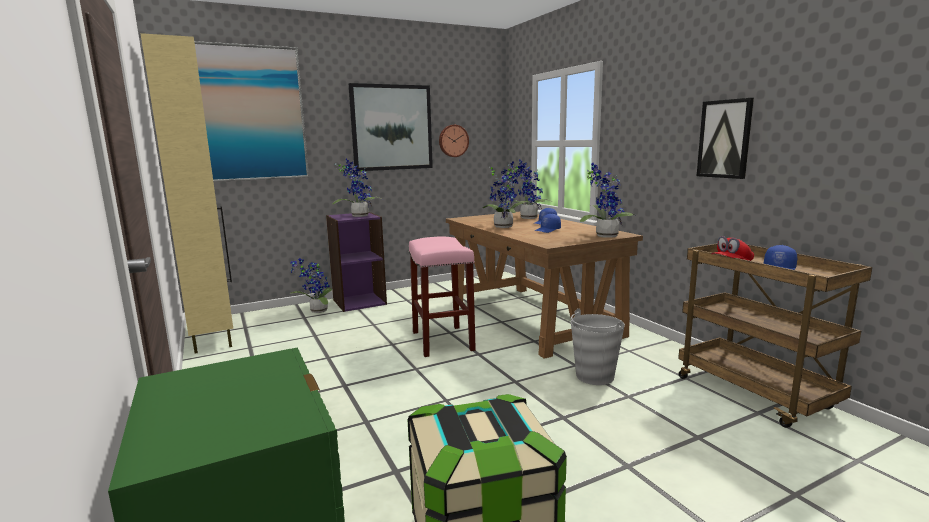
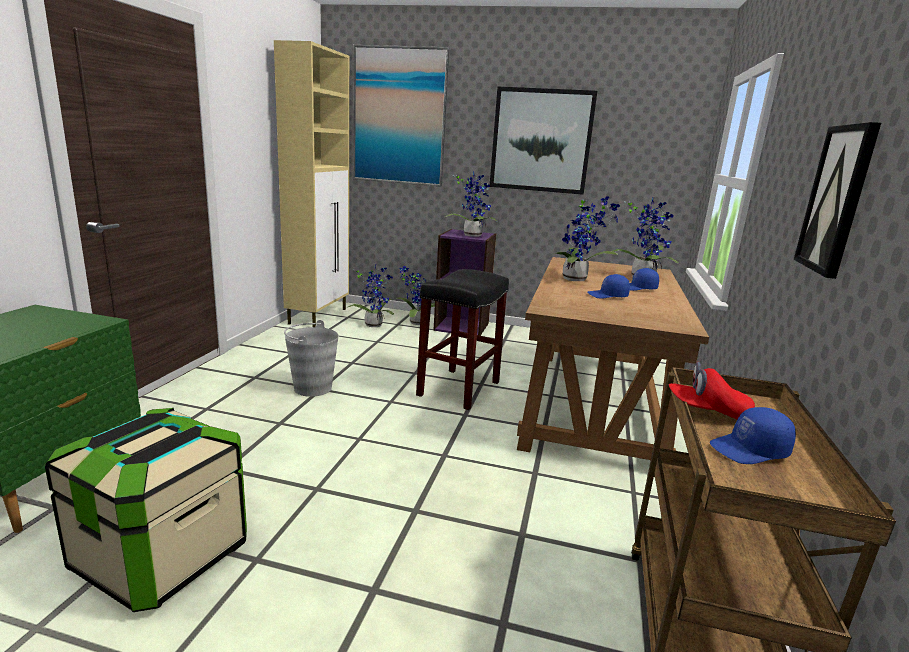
camera: 40 degrees right, 5 degrees up
(441, 340) = (459, 388): pink stool -> black stool
(453, 141) = (620, 164): wall clock -> none
(594, 376) = (530, 494): grey bucket -> grey bucket (312, 388)
(604, 236) = (651, 321): potted plant -> potted plant (374, 324)

